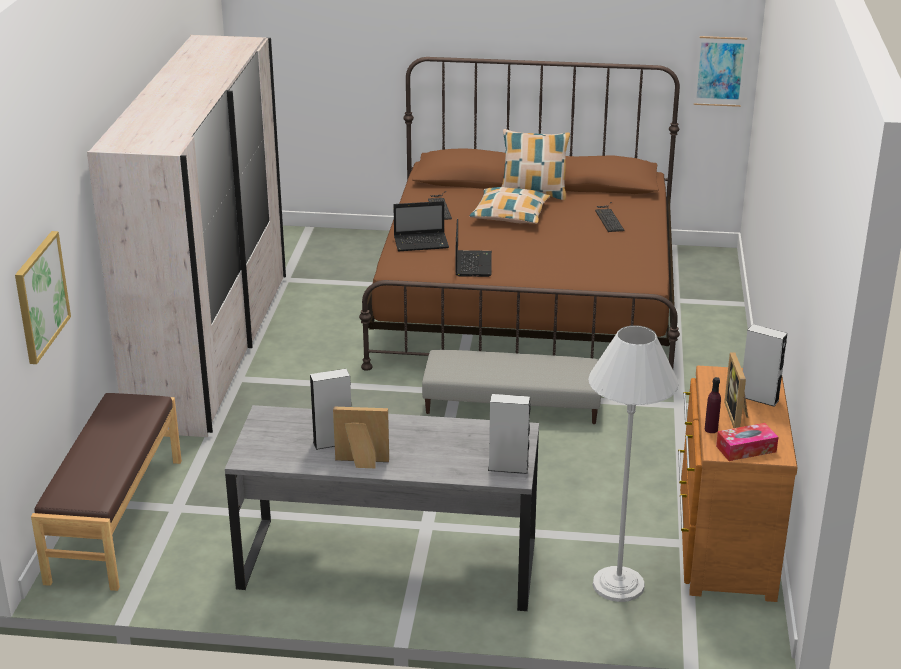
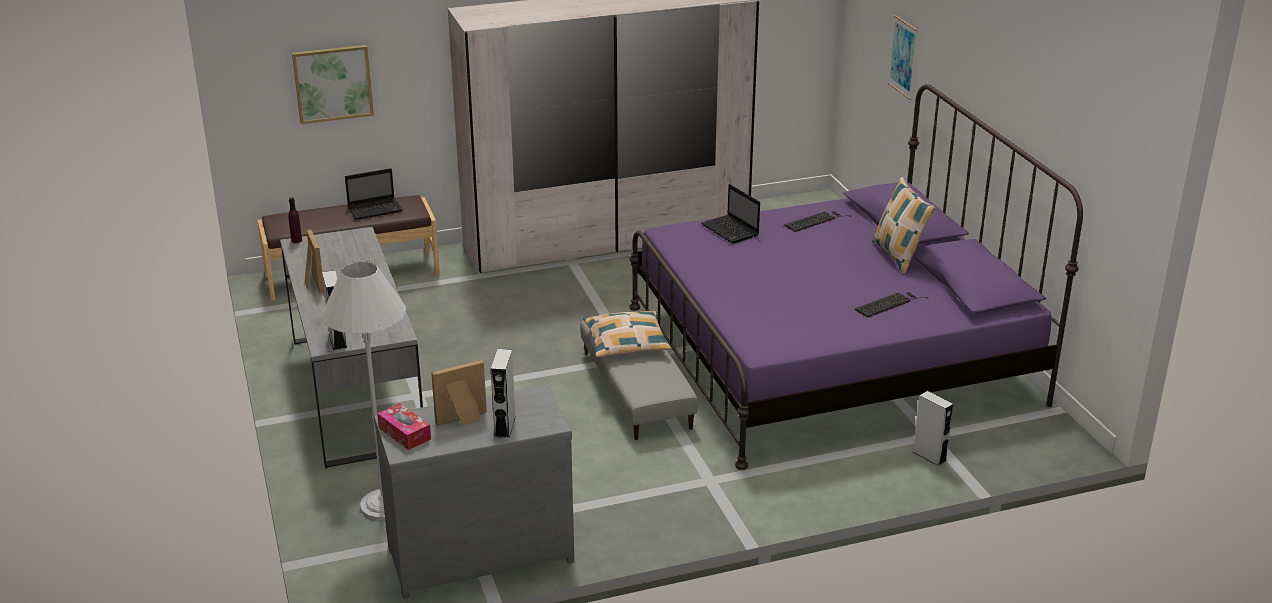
camera: 65 degrees right, 0 degrees up
(333, 442) = (336, 266): grey speaker -> grey speaker (929, 456)
(473, 264) = (712, 261): laptop -> laptop (376, 209)
(510, 214) = (837, 255): pillow -> pillow (626, 343)
(526, 303) = (830, 354): brown bed -> purple bed
(711, 429) = (429, 410): purple bottle -> purple bottle (296, 240)
(720, 71) = (1122, 222): picture -> picture (903, 57)
(723, 545) = (478, 551): brown dresser -> grey dresser

